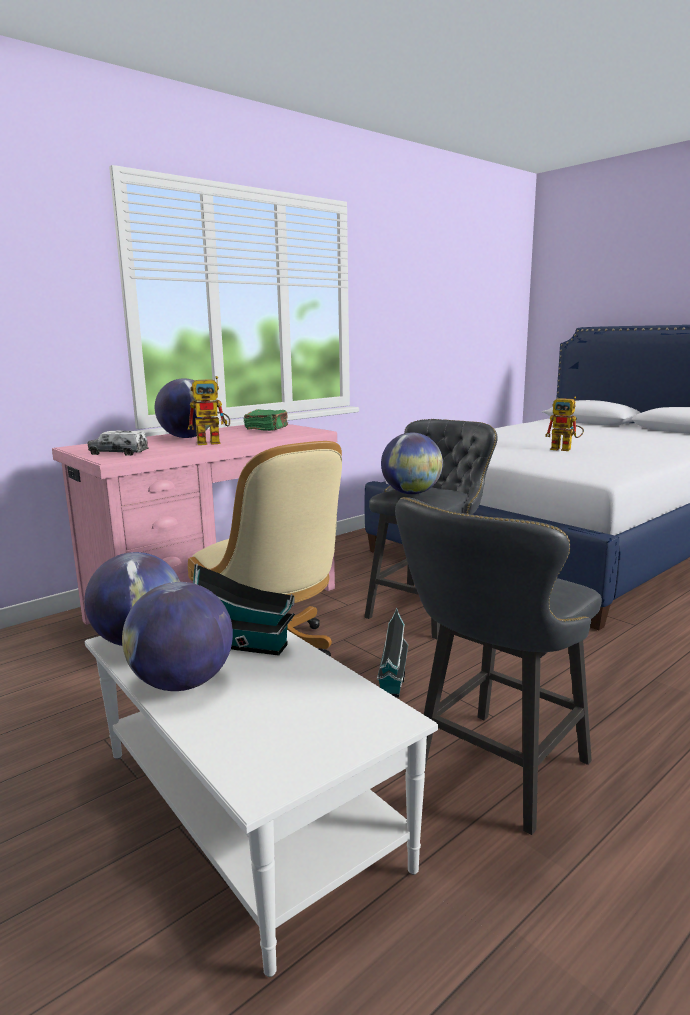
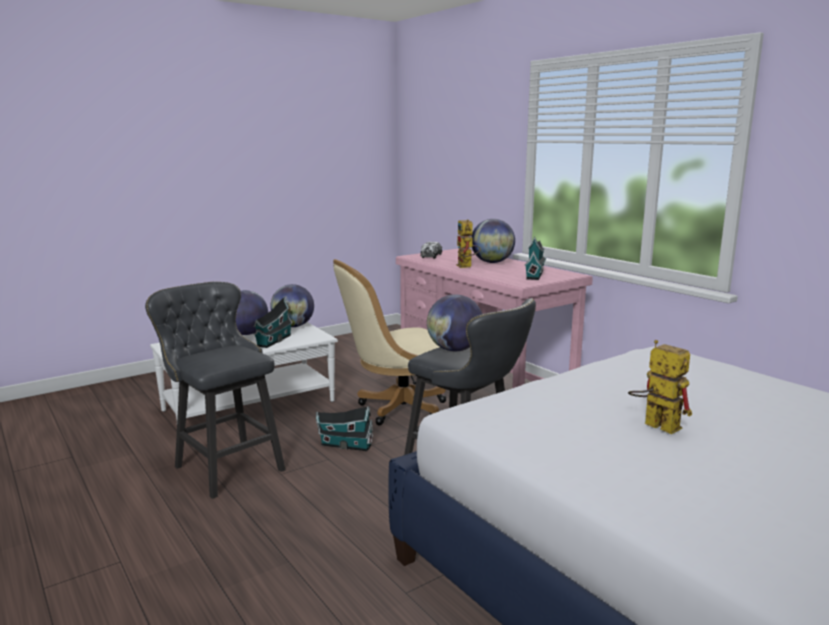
camera: 95 degrees right, 0 degrees up
(267, 429) = (535, 274): green book -> toy house
(565, 449) = (654, 425): toy robot -> toy robot turned 105 degrees clockwise

